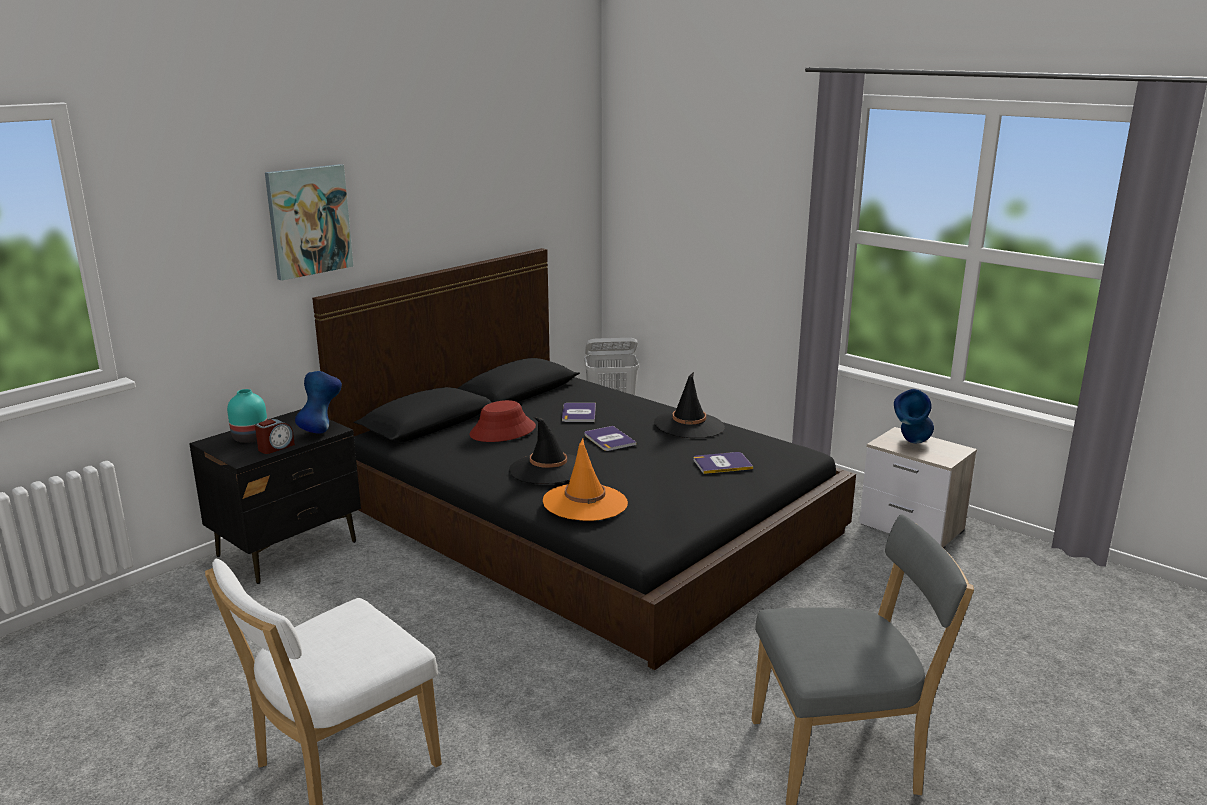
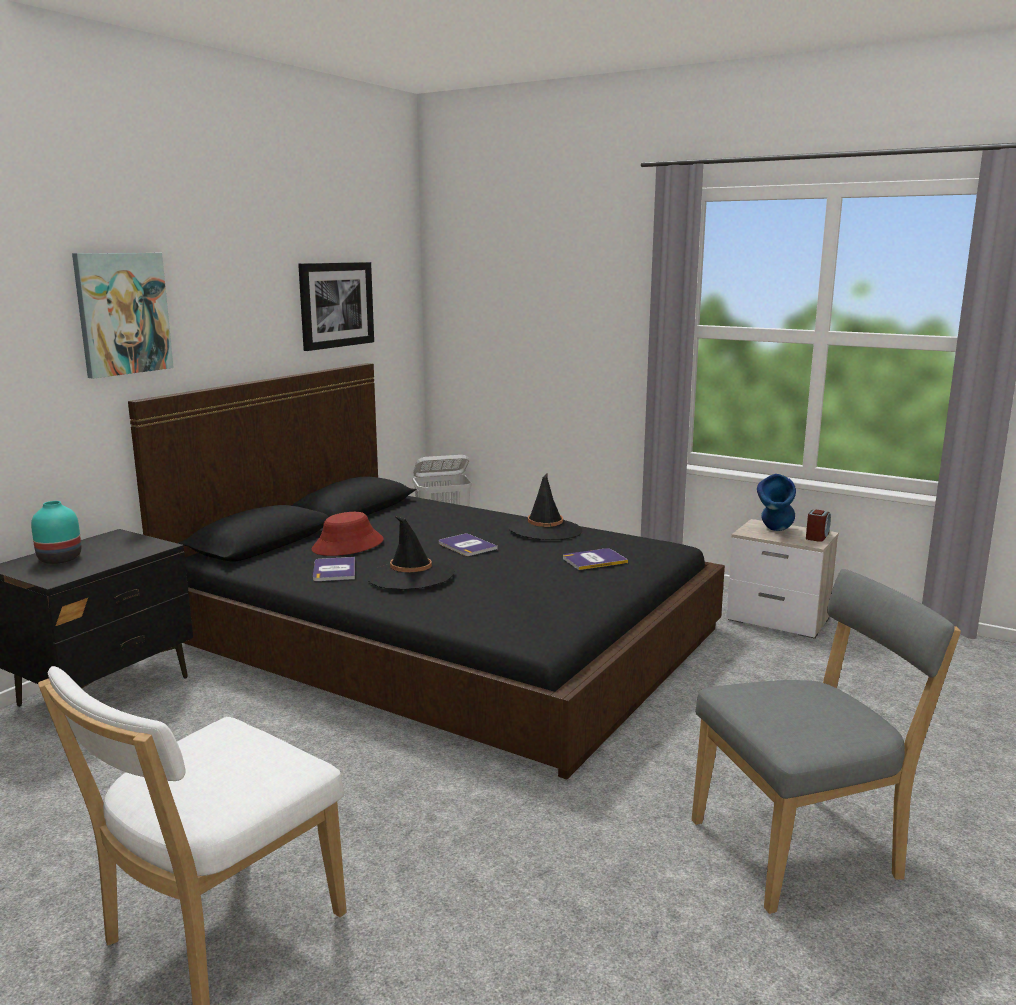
camera: 10 degrees left, 5 degrees down
(275, 447) = (93, 566): alarm clock -> alarm clock (817, 536)
(321, 430) = (145, 547): blue vase -> none
(511, 195) = (336, 305): none -> picture
(579, 413) = (425, 525): book -> book (334, 570)
(585, 503) = (463, 603): orange hat -> none

